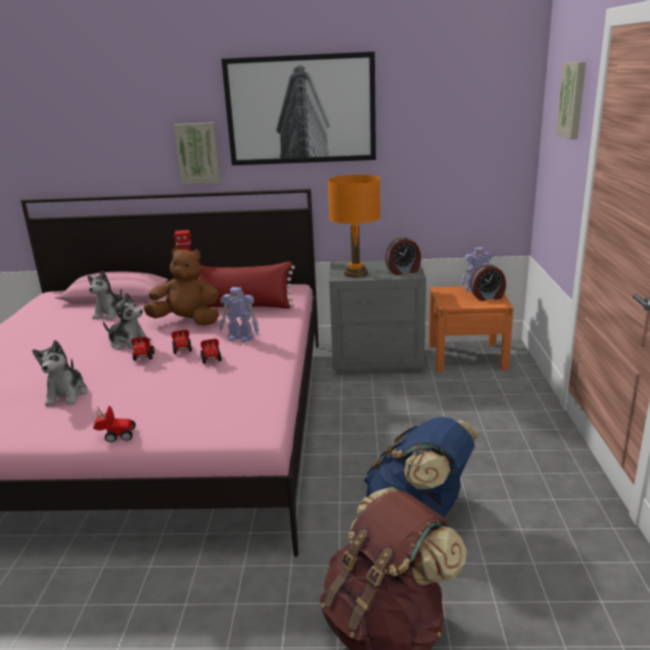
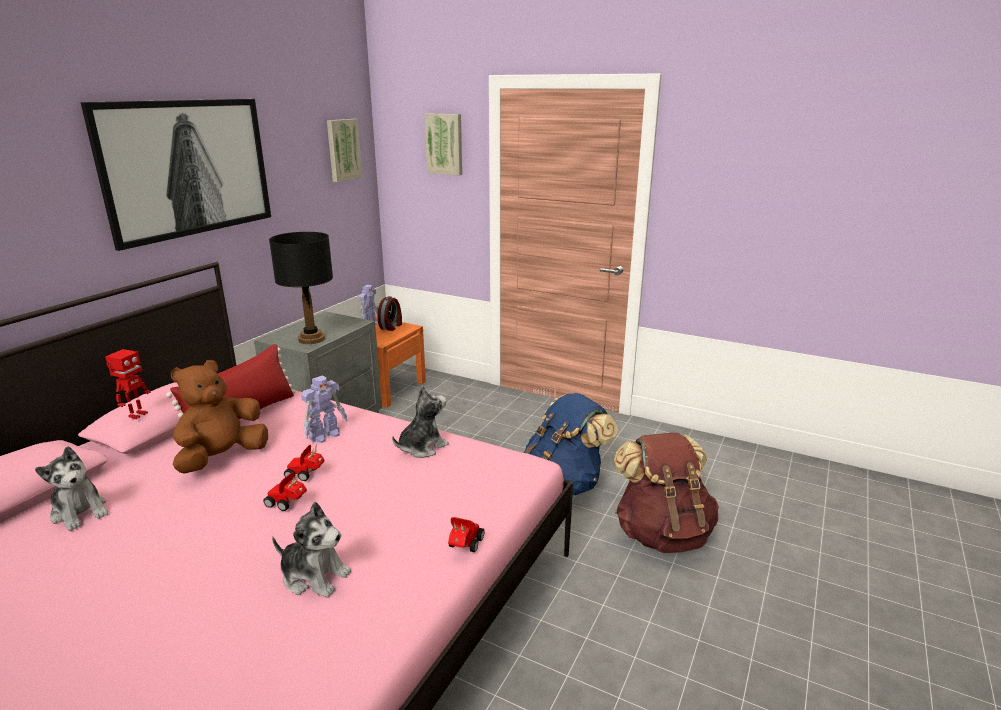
camera: 65 degrees left, 0 degrees up
(129, 343) = (221, 508): plush toy -> plush toy (422, 447)
(198, 153) = (63, 241): picture -> picture (343, 150)
(211, 361) = (358, 461): toy car -> none
(356, 274) = (312, 339): orange table lamp -> black table lamp
(403, 271) = (343, 323): alarm clock -> none

